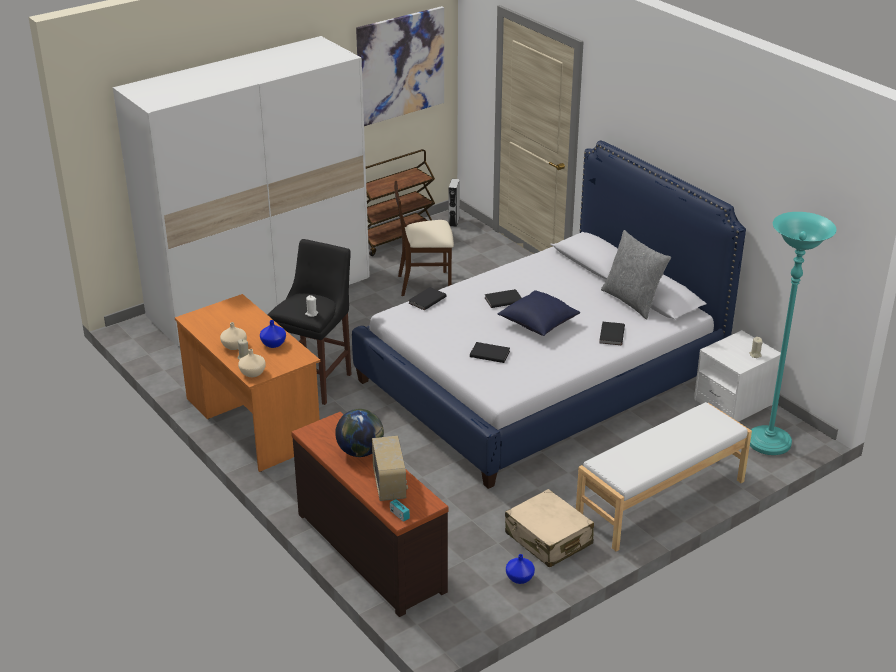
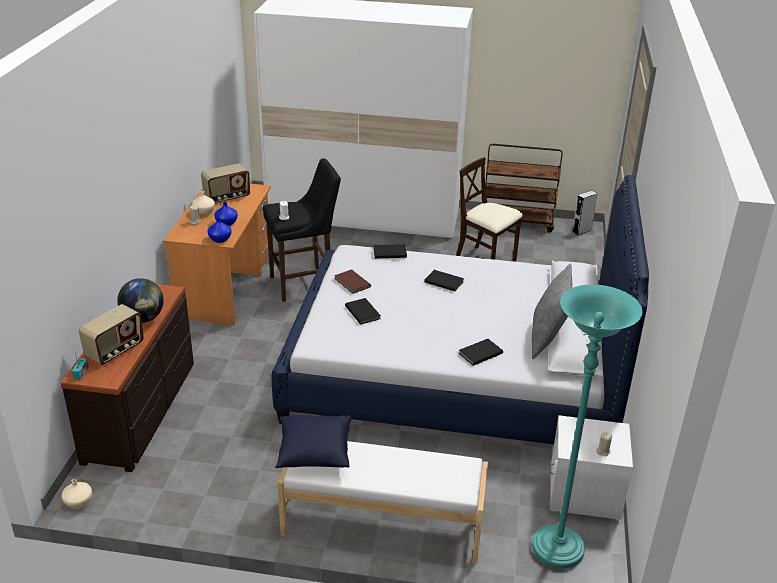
camera: 45 degrees right, 0 degrees up
(227, 323) = (227, 197): none -> radio
(252, 373) = (180, 233): beige vase -> beige vase (78, 503)
(400, 65) = (559, 64): picture -> none
(442, 338) = (352, 283): none -> brown book
(519, 578) = (187, 499): blue vase -> blue vase (220, 239)
(538, 324) = (438, 312): blue pillow -> blue pillow (314, 453)
(548, 539) = (253, 488): beige suitcase -> none

